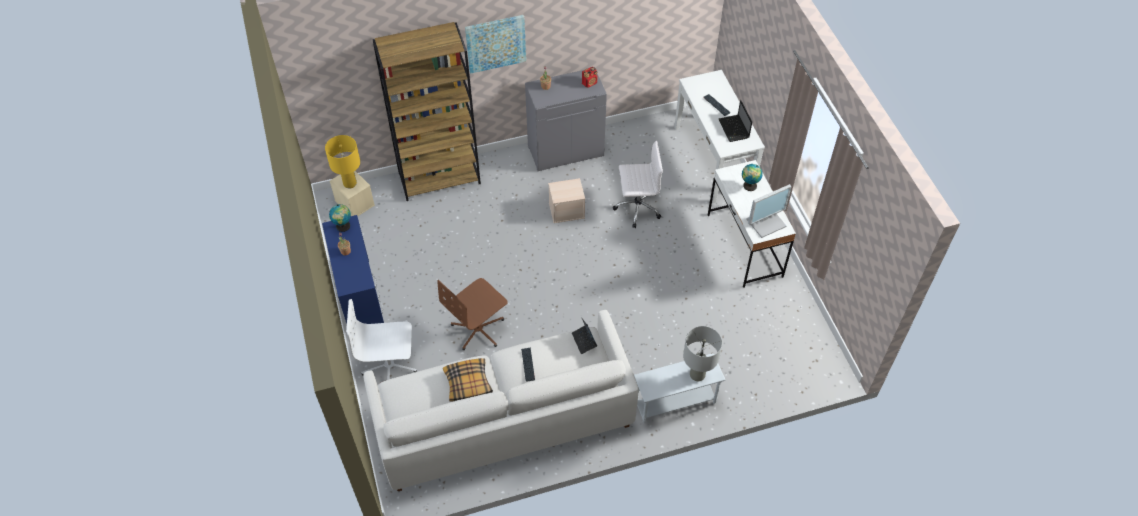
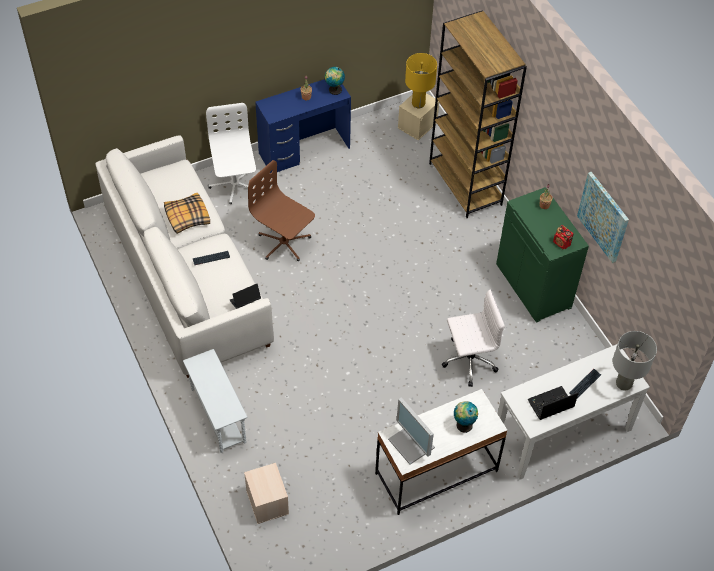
camera: 80 degrees right, 0 degrees up
(495, 43) = (543, 123): picture -> picture (603, 217)
(566, 150) = (534, 286): grey cabinet -> green cabinet
(567, 210) = (449, 297): beige storage box -> beige storage box (268, 502)
(636, 207) = (468, 361): white office chair -> white office chair turned 90 degrees counterclockwise
(697, 375) = (218, 403): grey table lamp -> grey table lamp (623, 384)

